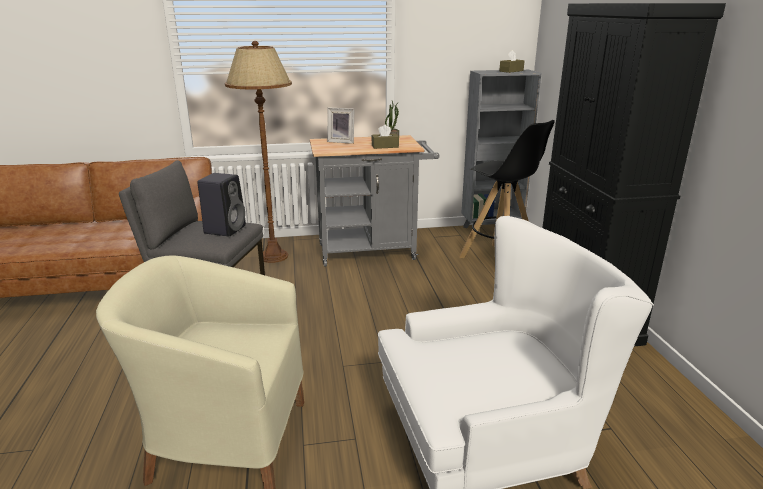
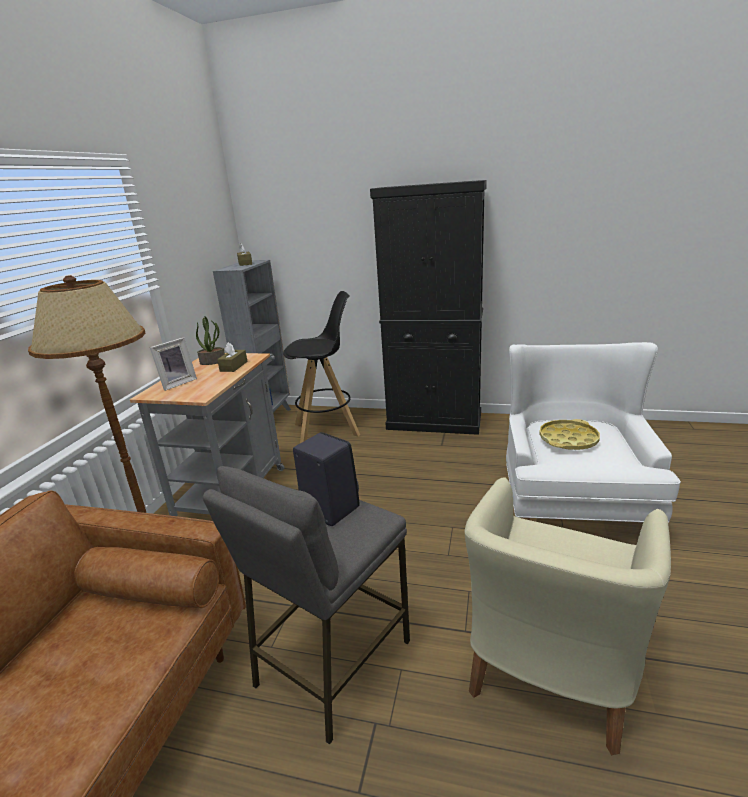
camera: 65 degrees left, 0 degrees up
(480, 353) = (568, 439): none -> yellow tray

